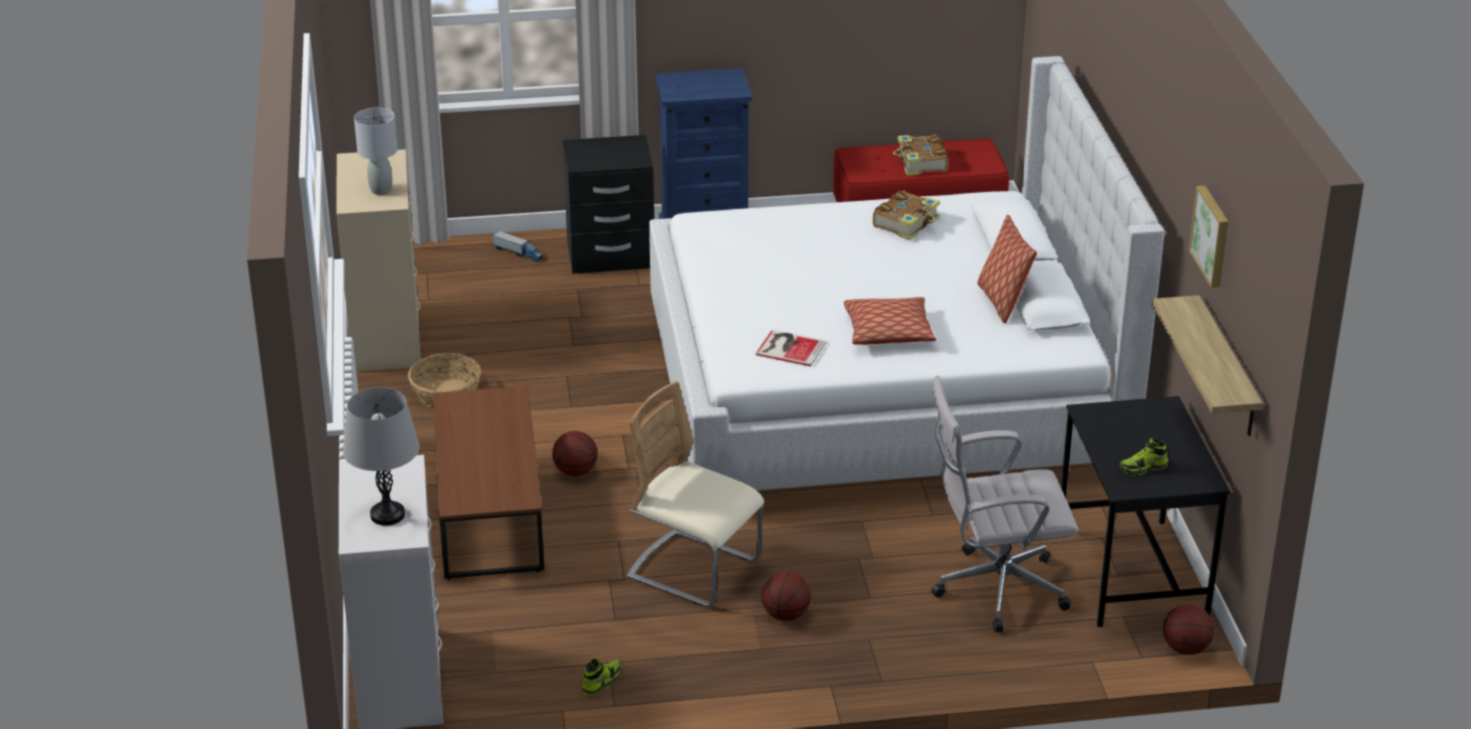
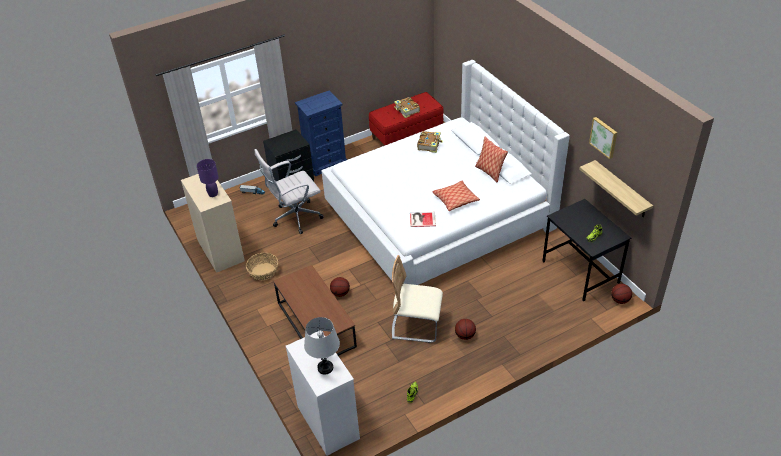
camera: 20 degrees left, 10 degrees up
(380, 190) = (213, 194): grey table lamp -> purple table lamp
(994, 590) = (535, 296): white office chair -> white office chair (294, 218)

